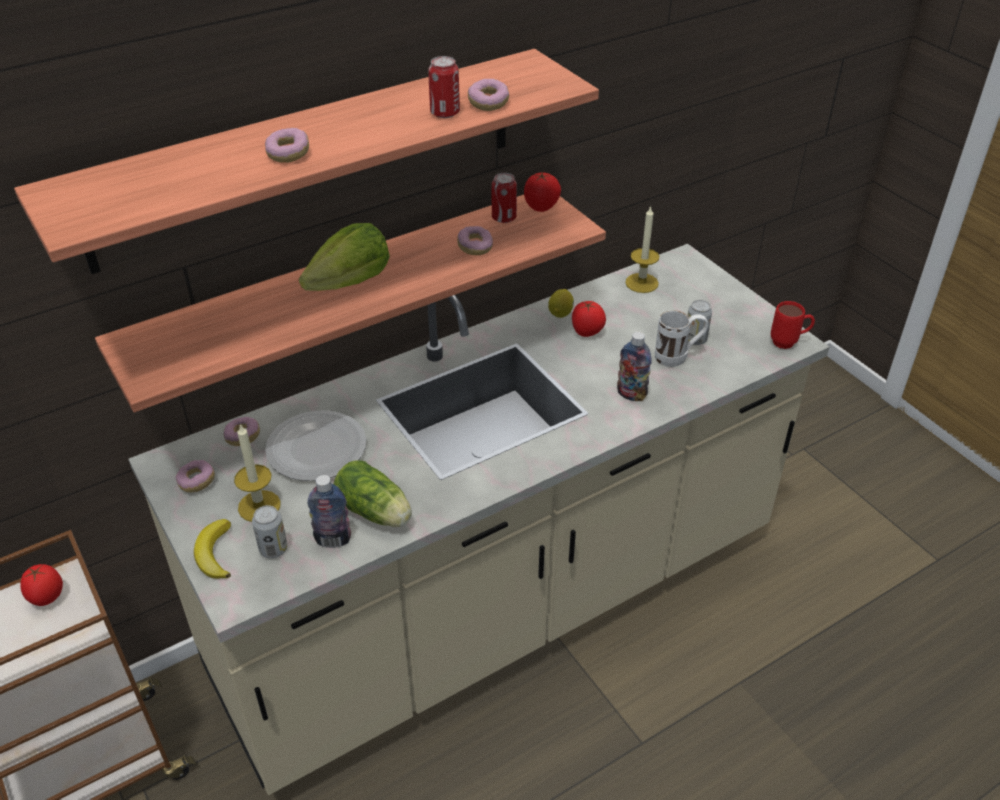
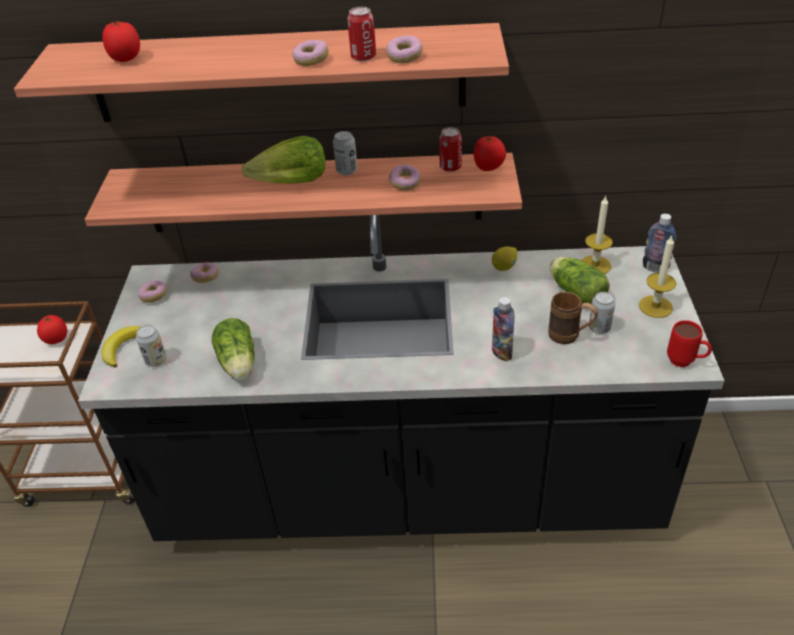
camera: 35 degrees right, 0 degrees up
(259, 506) = (174, 328): candle -> candle (655, 306)
(288, 154) = (221, 61): donut -> donut (311, 61)
(316, 448) = (242, 302): plate -> none
(333, 540) = (195, 371): bottle -> bottle (655, 268)
(398, 252) = (347, 170): none -> can
(500, 604) = (408, 490): beige counter -> black counter
(587, 332) = (511, 289): tomato -> tomato (126, 59)
(646, 314) = (575, 292): none -> lettuce
(678, 357) = (570, 337): white mug -> brown mug

